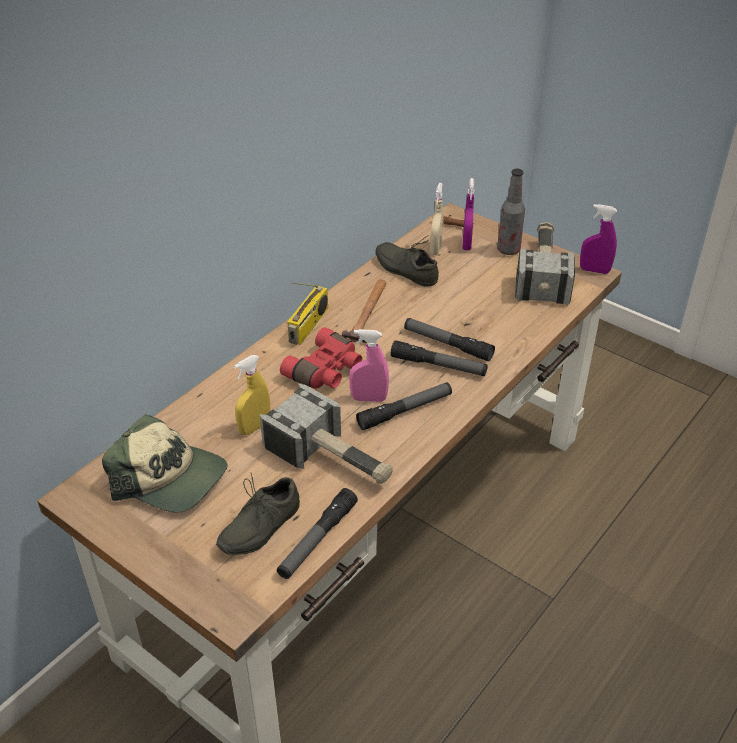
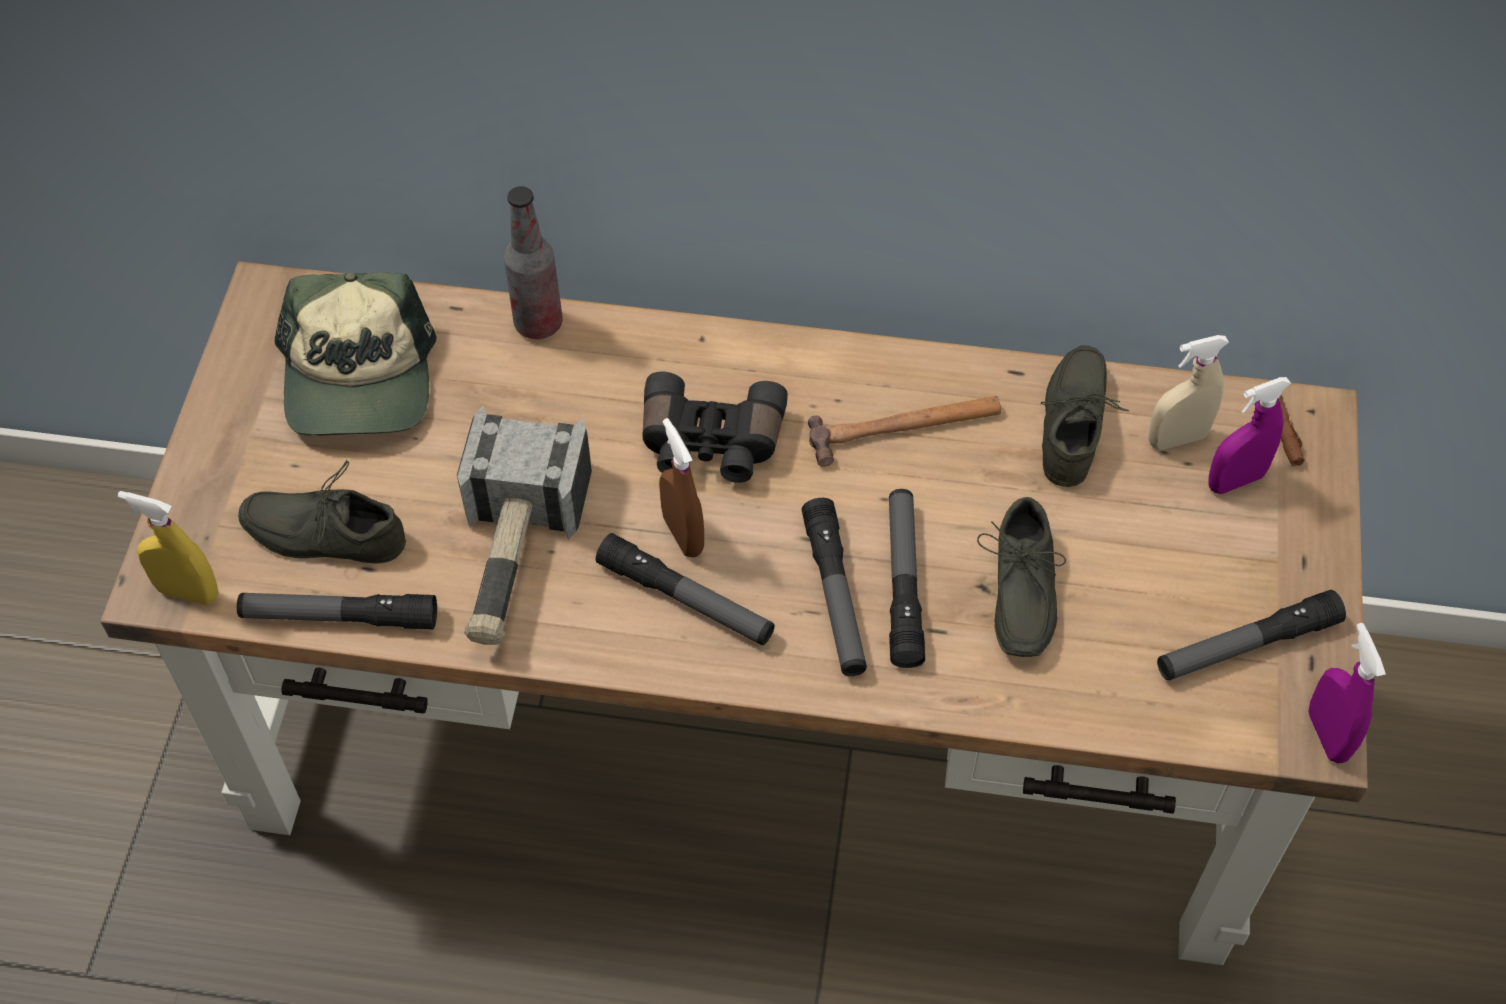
camera: 60 degrees right, 15 degrees up
(254, 427) = (522, 420): yellow spray bottle -> yellow spray bottle (188, 592)
(309, 326) = (808, 363): radio -> none
(326, 371) = (710, 444): red binoculars -> black binoculars
(369, 398) = (683, 535): pink spray bottle -> brown spray bottle
(475, 316) = (1016, 592): none -> grey shoe
(508, 250) = (1273, 557): bottle -> bottle (538, 323)
(542, 272) = (1246, 645): hammer -> flashlight

